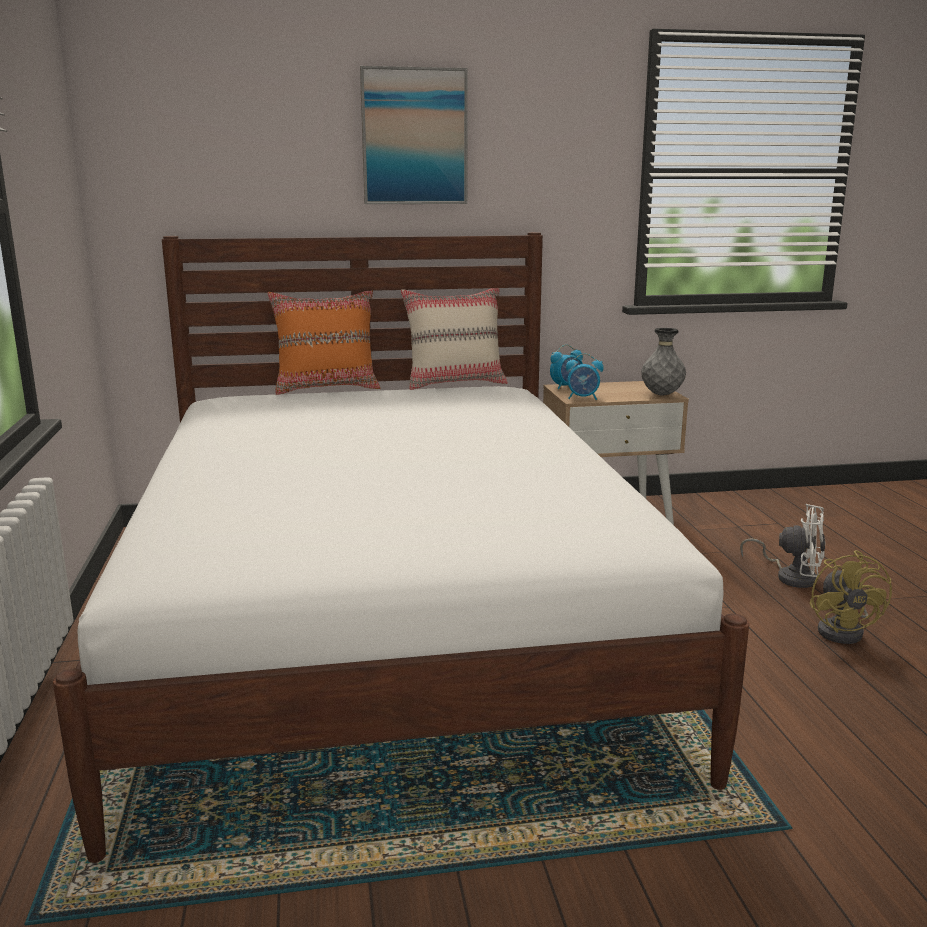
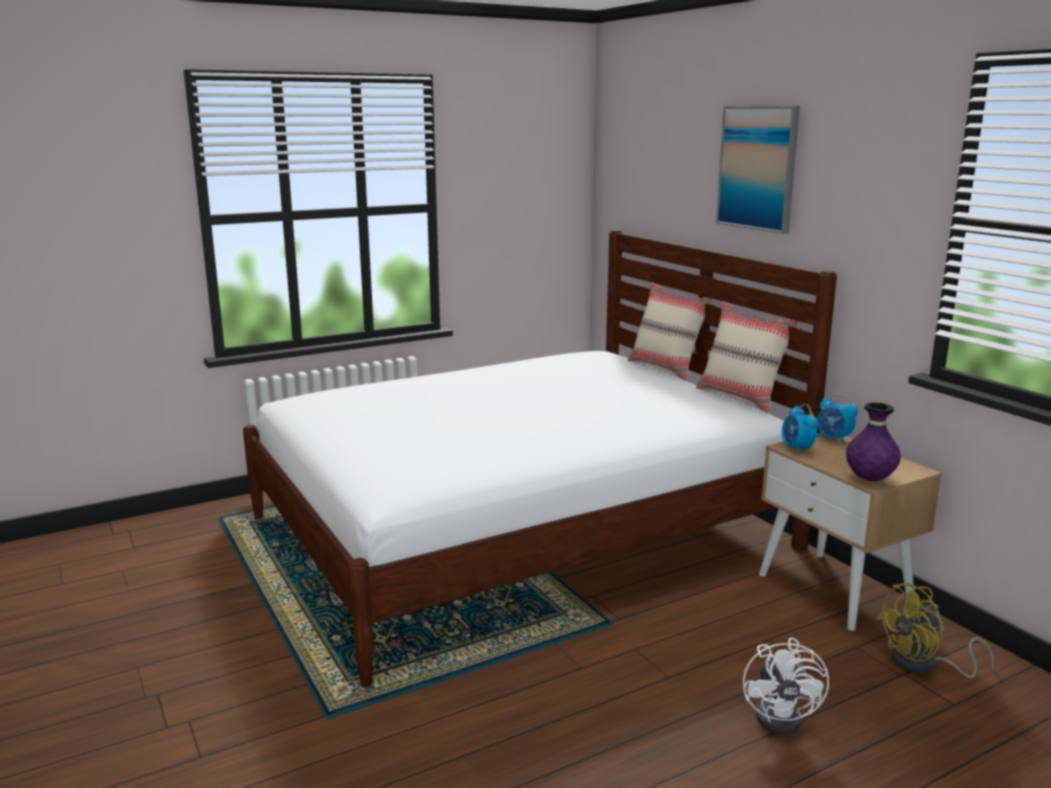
camera: 70 degrees right, 0 degrees up
(327, 388) = (666, 368): orange pillow -> beige pillow
(662, 395) = (870, 479): grey vase -> purple vase
(844, 631) = (671, 753): yellow fan -> yellow fan (923, 665)

